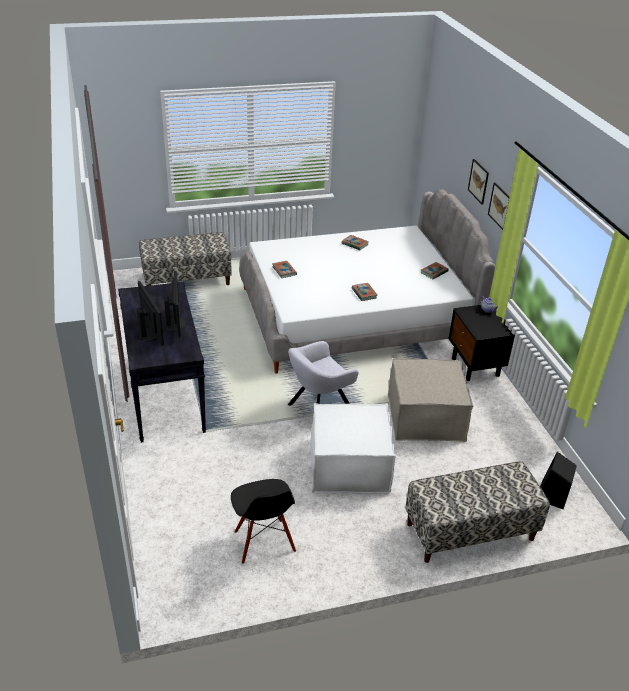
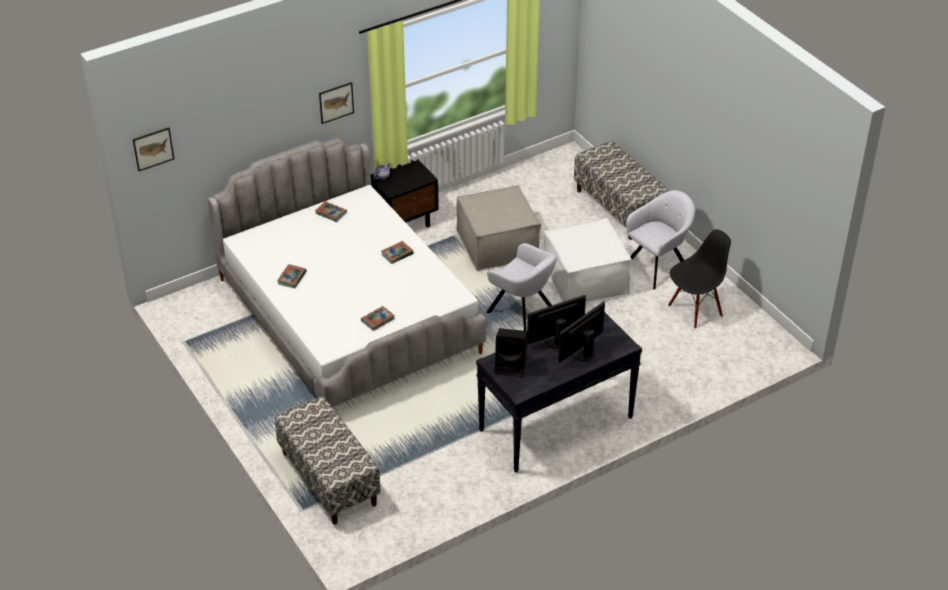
camera: 105 degrees left, 5 degrees up
(351, 533) = (658, 266): none -> grey armchair
(478, 181) = (288, 116): picture -> picture (153, 149)
(552, 496) = (557, 171): black speaker -> black speaker (511, 365)

